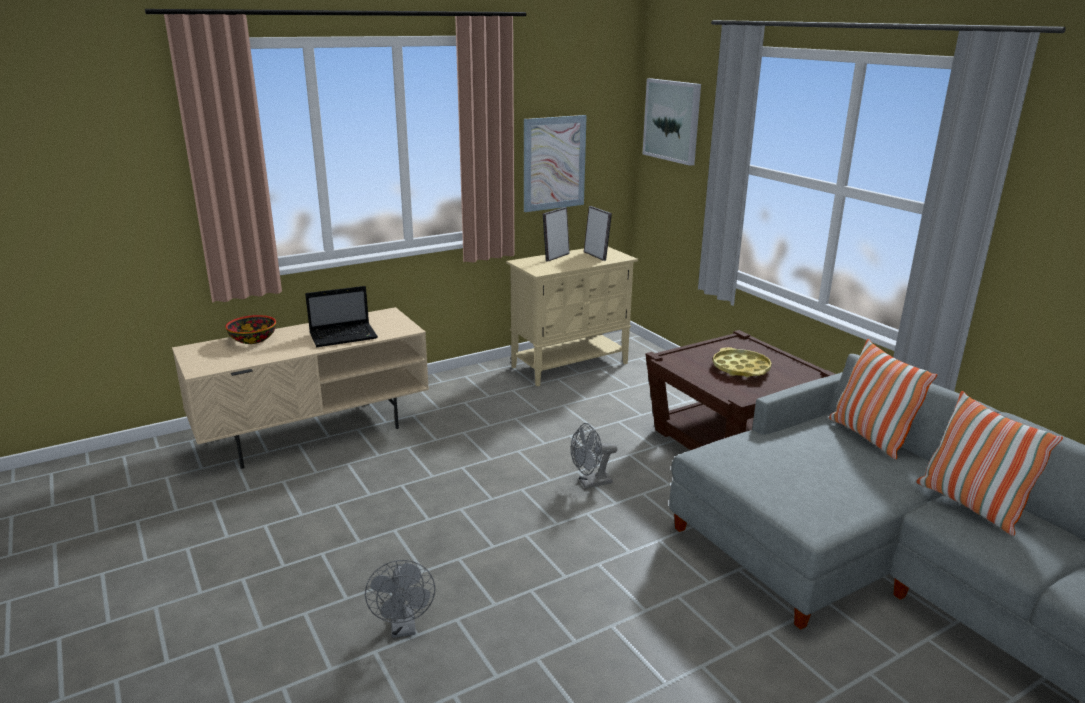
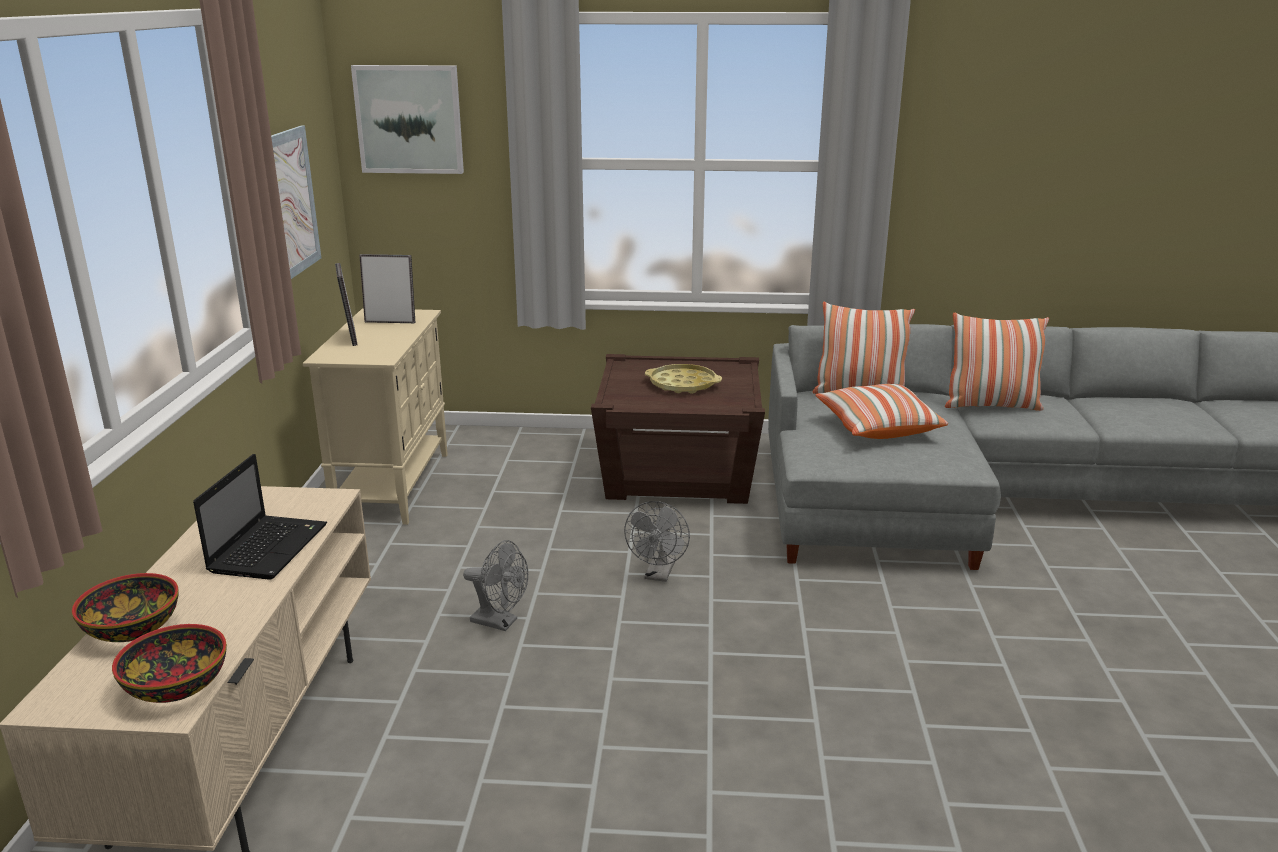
camera: 55 degrees left, 0 degrees up
(217, 364) = (176, 685): none -> bowl
(404, 628) = (807, 803): grey fan -> grey fan (500, 622)
(810, 461) = (877, 427): none -> pillow

